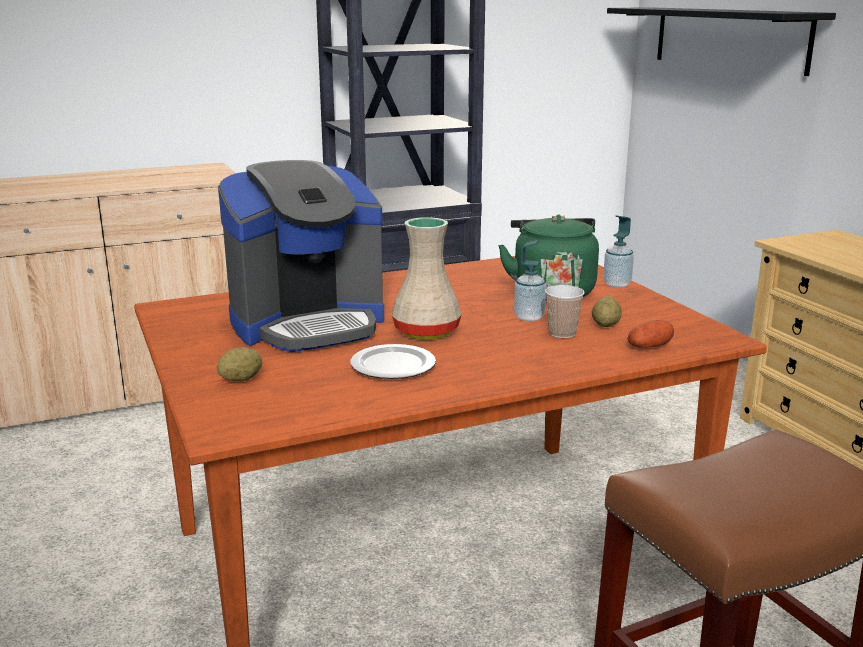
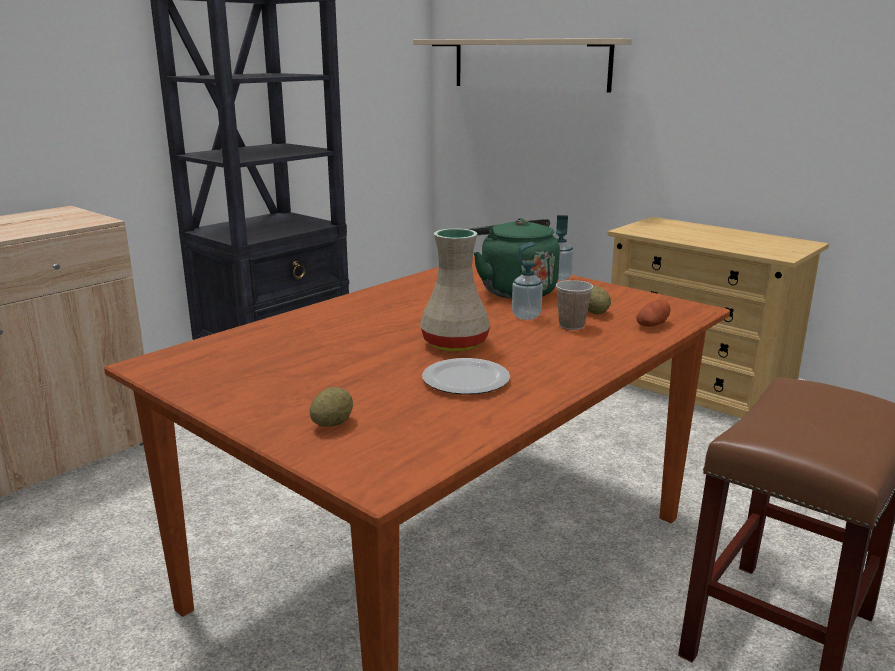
camera: 25 degrees left, 0 degrees up
(308, 324) = (330, 355): coffee machine -> none
(729, 38) = (529, 64): black shelf -> beige shelf

